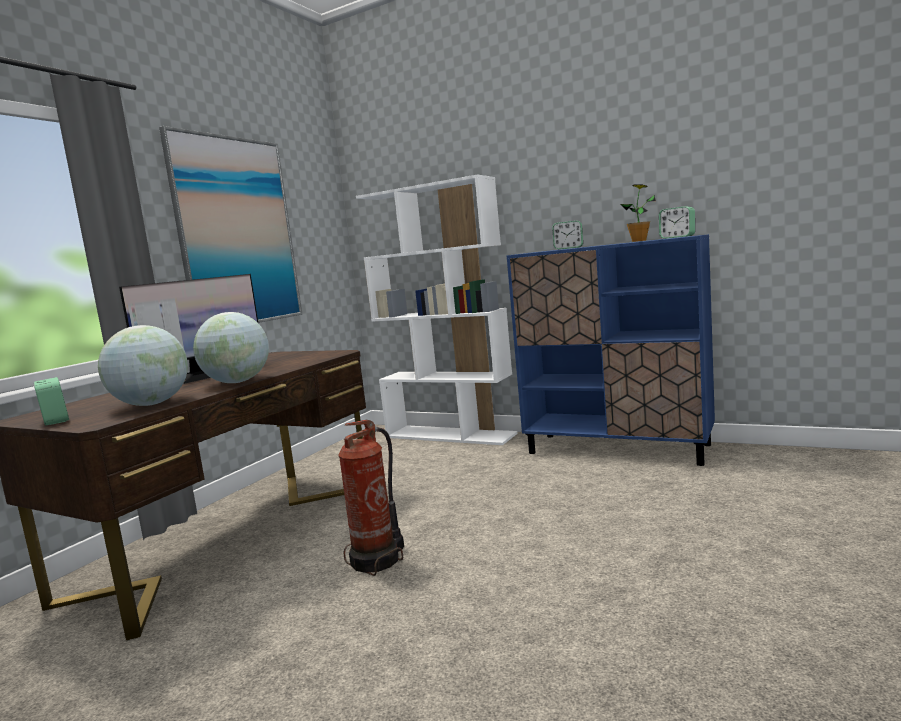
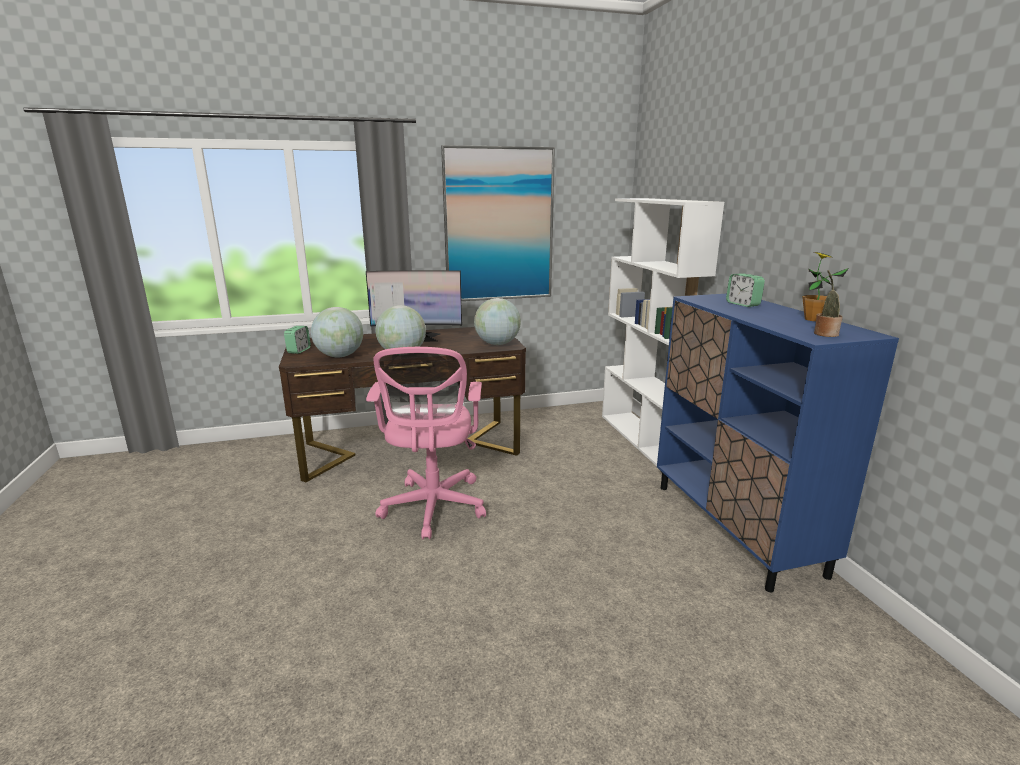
camera: 45 degrees right, 10 degrees up
(322, 355) = (497, 344): none -> globe
(378, 560) = (433, 509): fire extinguisher -> pink office chair
(677, 237) = (825, 333): alarm clock -> potted plant

